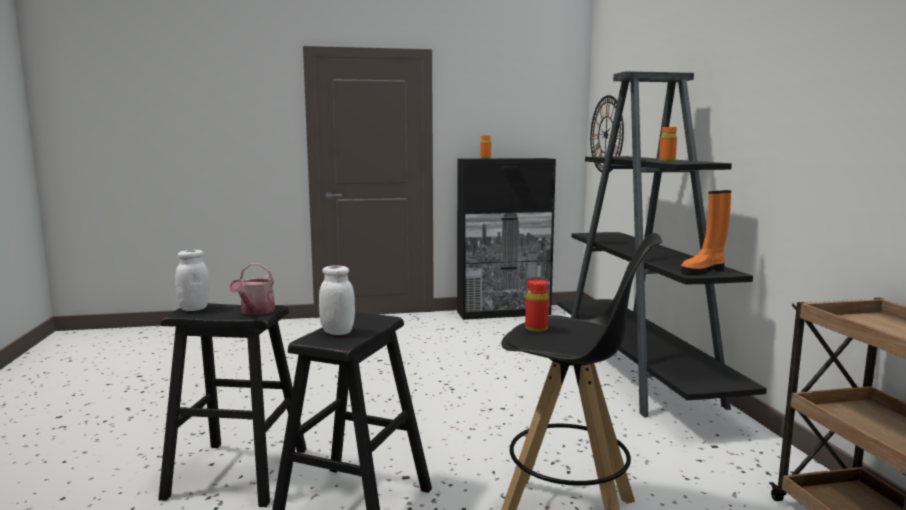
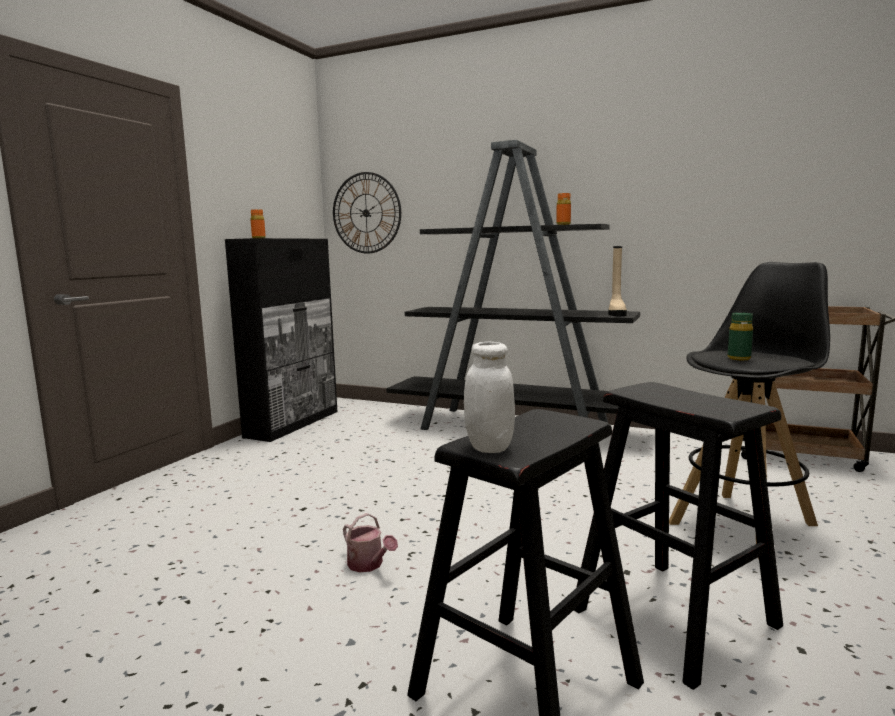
camera: 55 degrees left, 0 degrees up
(255, 311) = (556, 421): watering can -> watering can (368, 565)
(337, 332) = (697, 403): white jar -> none
(536, 329) = (739, 358): red bottle -> green bottle
(703, 271) = (616, 313): orange boot -> beige boot

